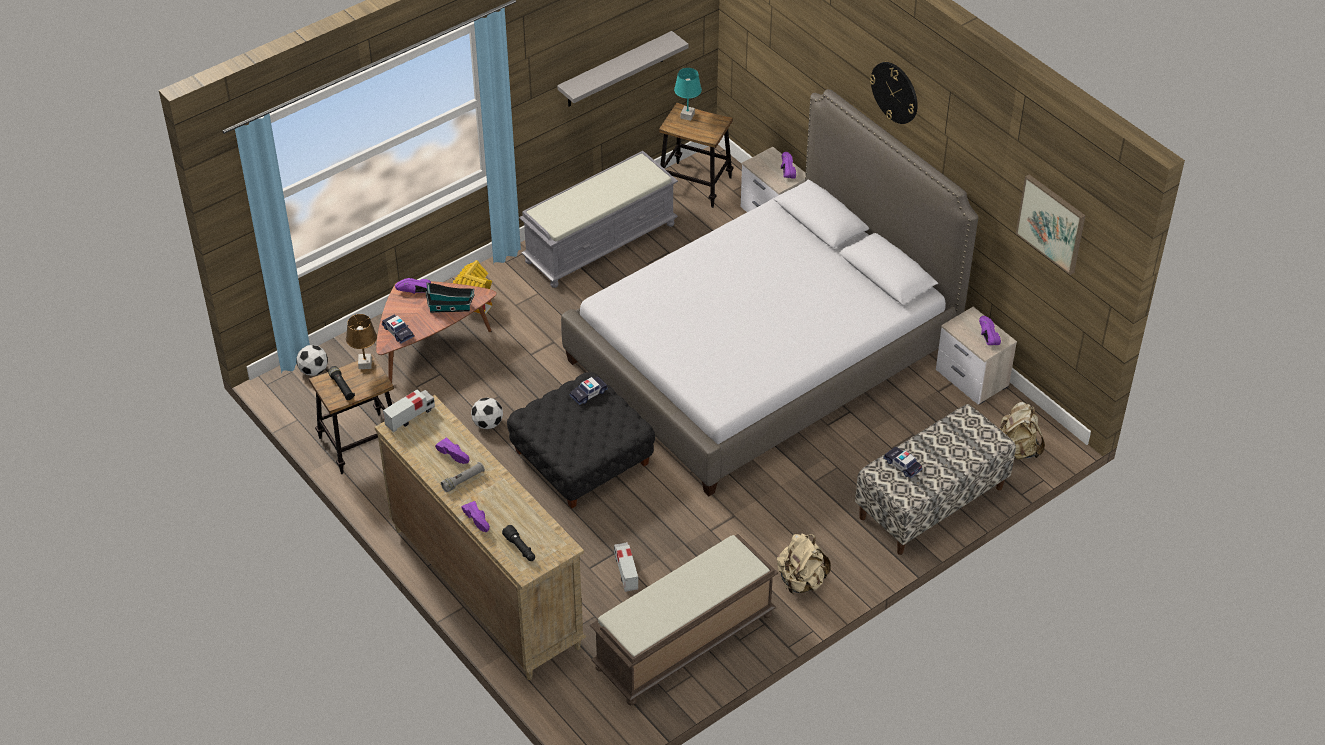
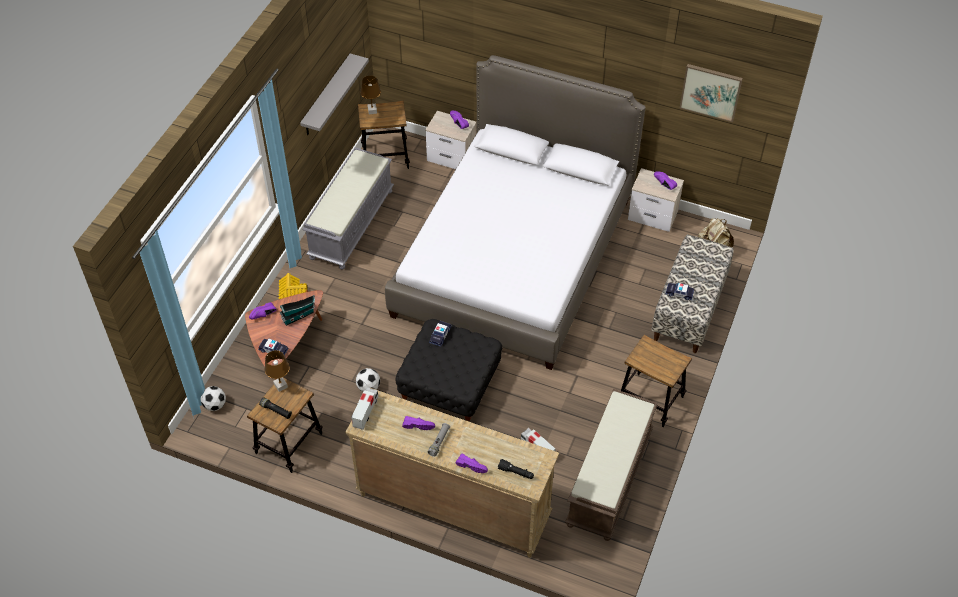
camera: 30 degrees left, 5 degrees up
(687, 116) = (372, 111): turquoise table lamp -> brown table lamp
(801, 581) = (650, 400): beige backpack -> stool
(895, 92) = (553, 40): wall clock -> none

